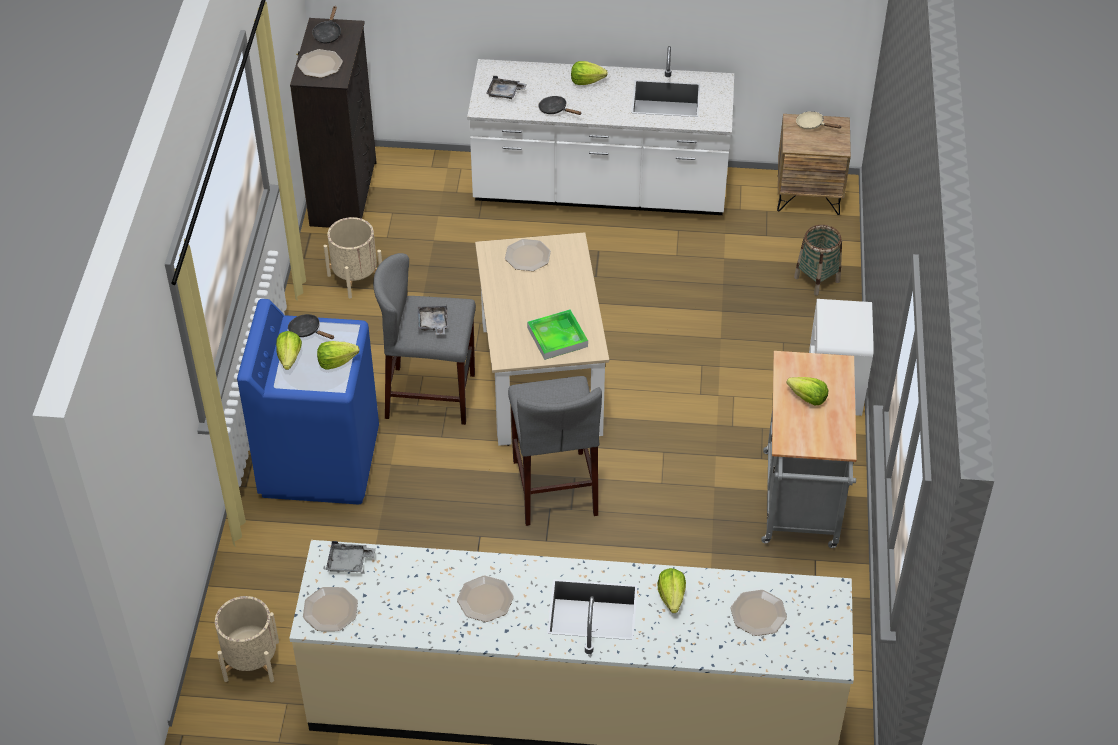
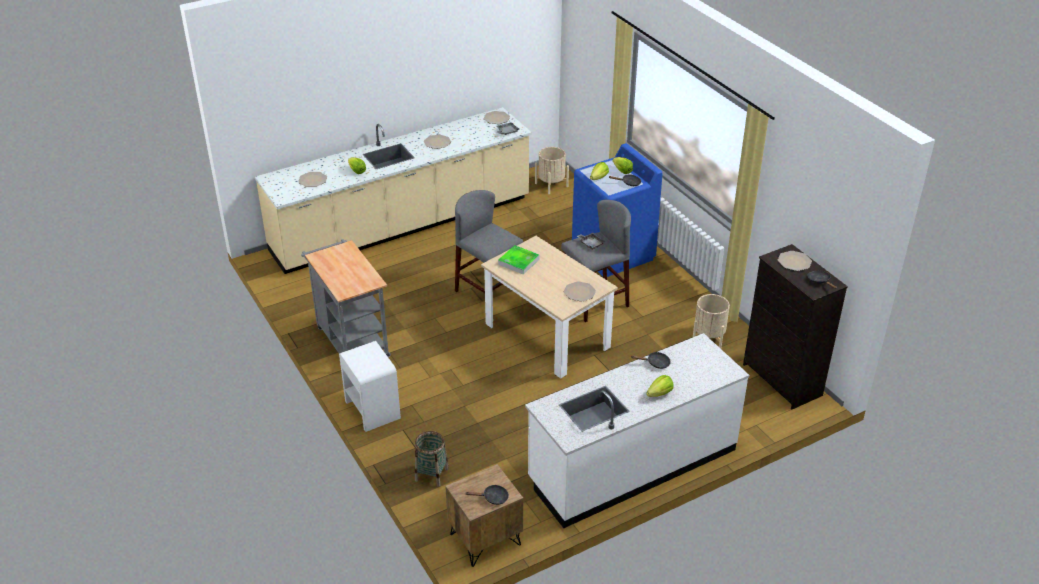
camera: 145 degrees right, 10 degrees down
(505, 93) = (701, 359): grey tray -> none
(807, 398) = (350, 270): lettuce -> none
(812, 125) = (493, 498): beige frying pan -> black frying pan

